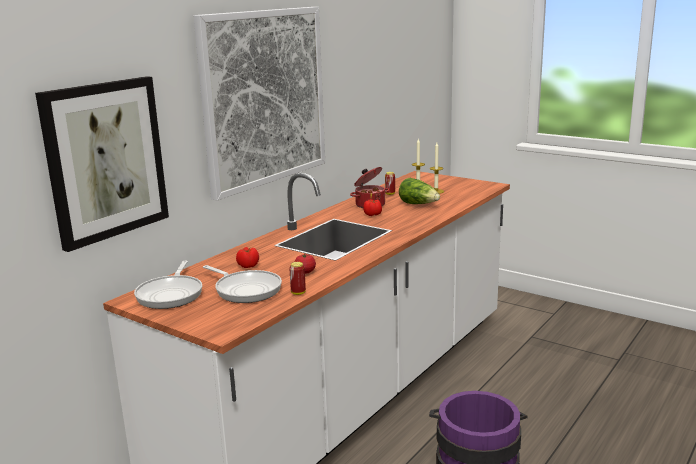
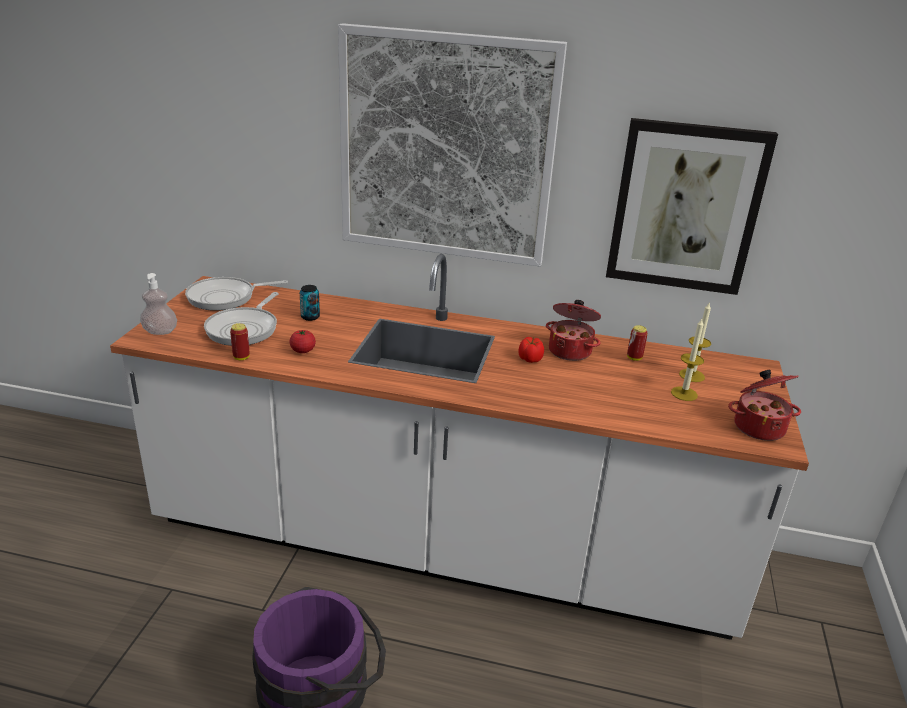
camera: 65 degrees right, 10 degrees up
(105, 160) = (221, 151): picture -> picture (685, 207)
(215, 323) = (160, 331): none -> soap dispenser
(248, 266) = (310, 317): tomato -> can
(419, 204) = (604, 387): lettuce -> none
(475, 185) = (758, 427): none -> cooking pot

